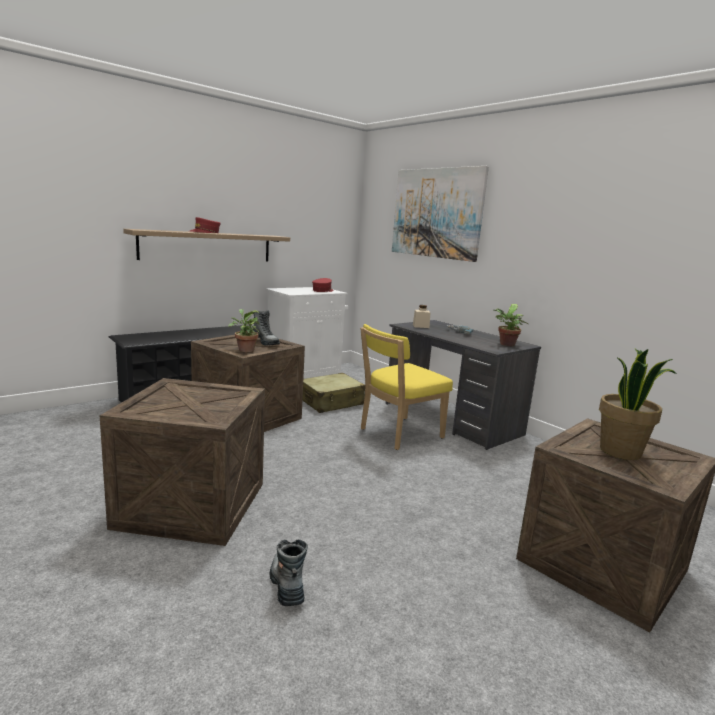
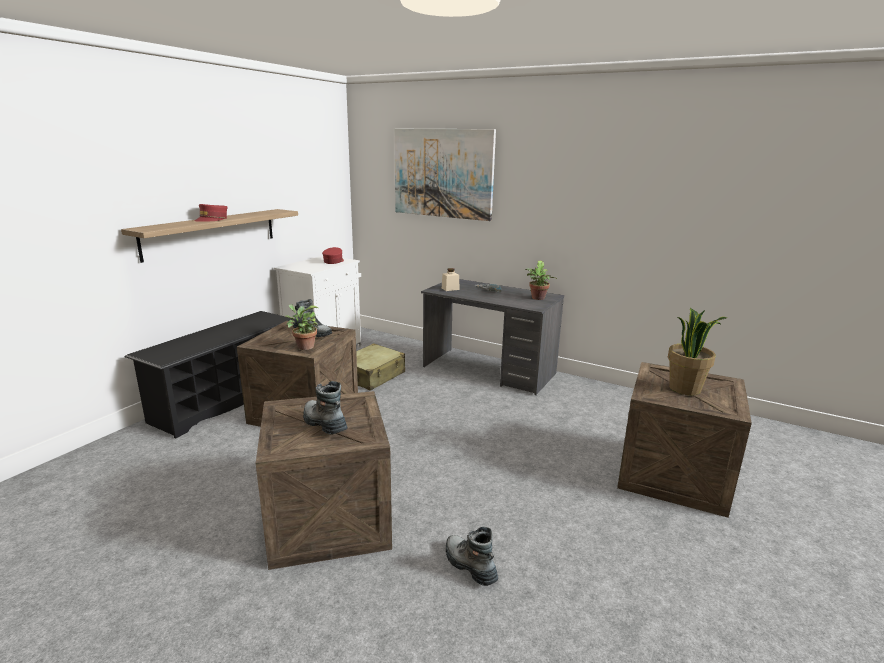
camera: 20 degrees left, 5 degrees up
(191, 402) = (324, 424): none -> boot
(398, 434) = (455, 397): yellow chair -> none

